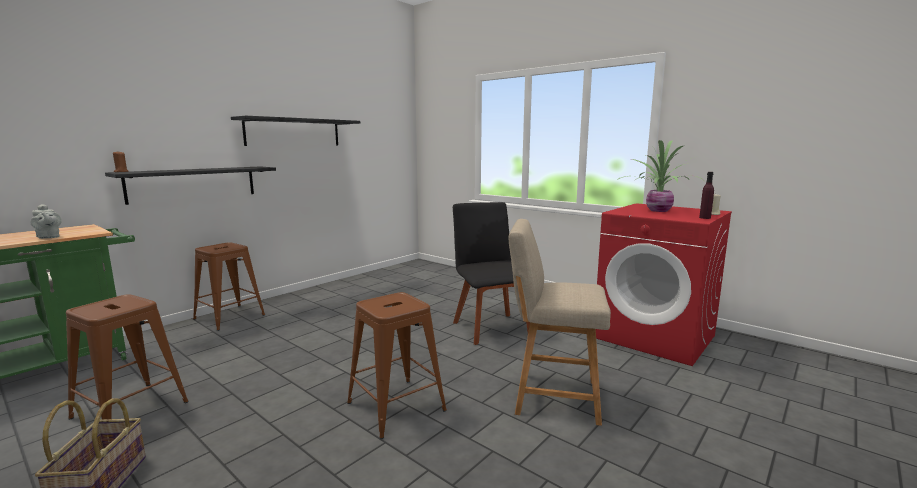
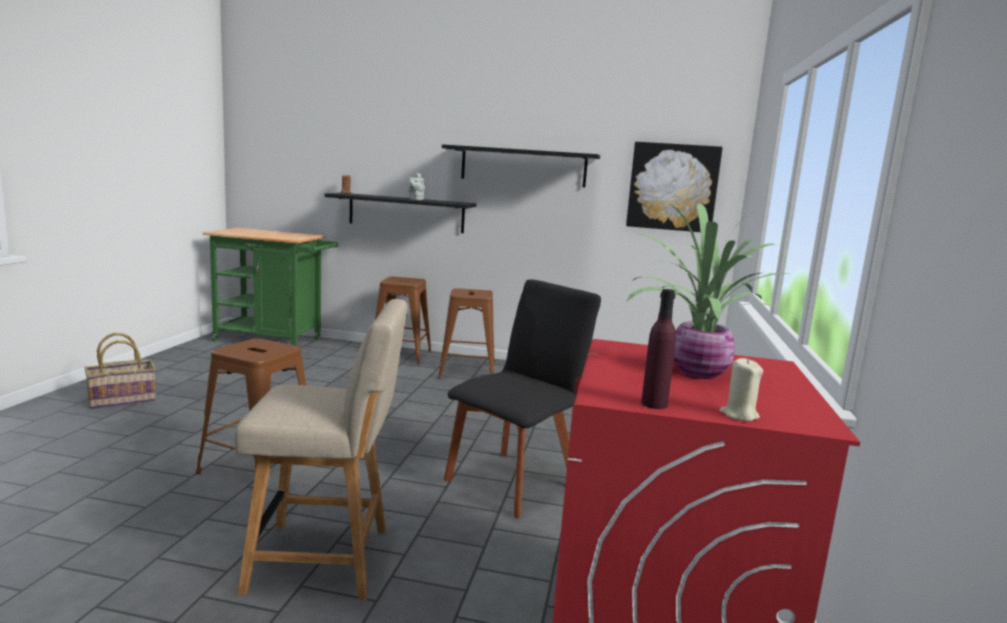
camera: 60 degrees right, 0 degrees up
(48, 237) = (267, 236): grey teapot -> grey teapot (415, 199)
(131, 410) = (218, 377): brown stool -> brown stool (467, 372)
(385, 141) = (672, 187): none -> picture
(551, 396) = (327, 560): beige chair -> beige chair turned 105 degrees clockwise

